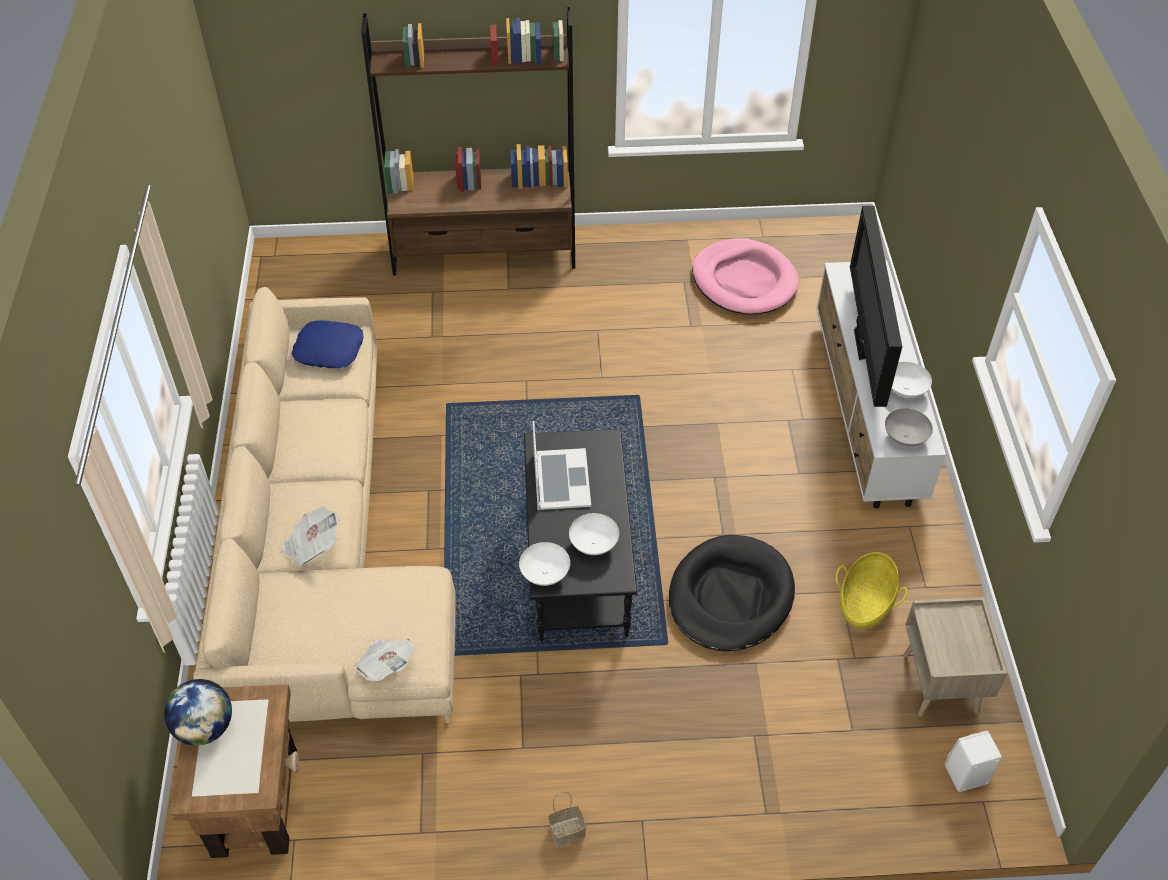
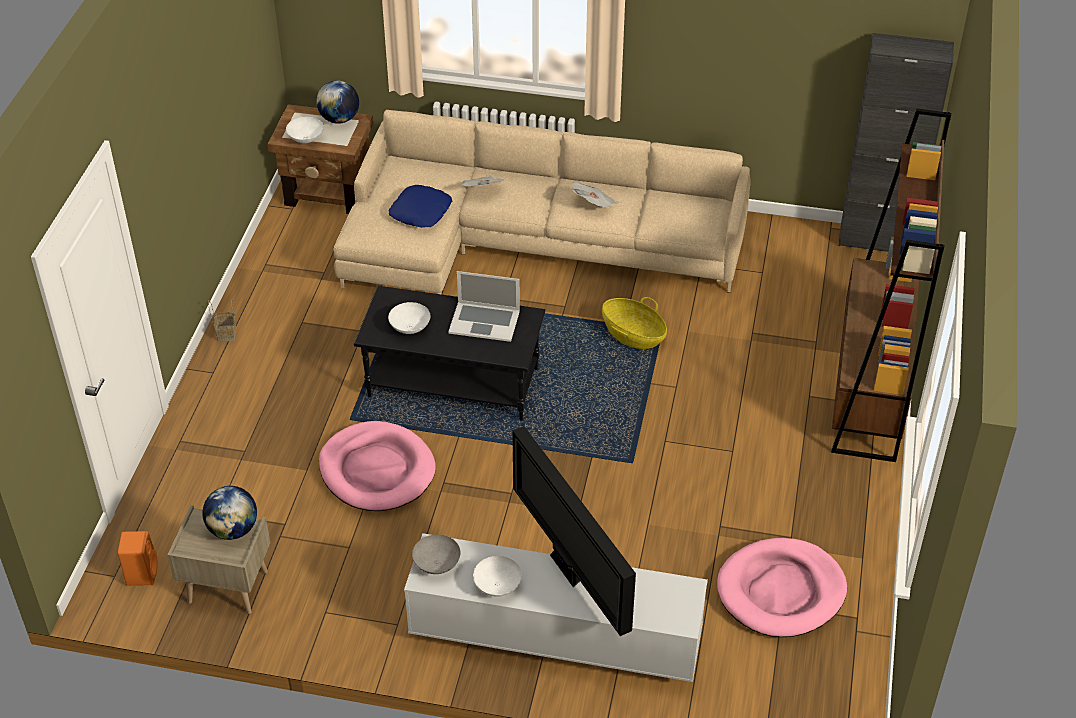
camera: 105 degrees right, 5 degrees down
(270, 265) = (876, 240): none -> black cabinet
(329, 350) = (691, 217): blue pillow -> blue pillow (421, 212)
(386, 665) = (360, 215): newspaper -> newspaper (594, 205)
(545, 574) = (393, 296): white bowl -> white bowl (305, 139)
(730, 597) = (377, 470): black dog bed -> pink dog bed
(862, 347) = (568, 571): television -> television turned 135 degrees counterclockwise
(865, 603) = (329, 561): basket -> basket (633, 335)
(940, 628) = (233, 529): none -> globe
(965, 775) = (141, 573): white speaker -> orange speaker

